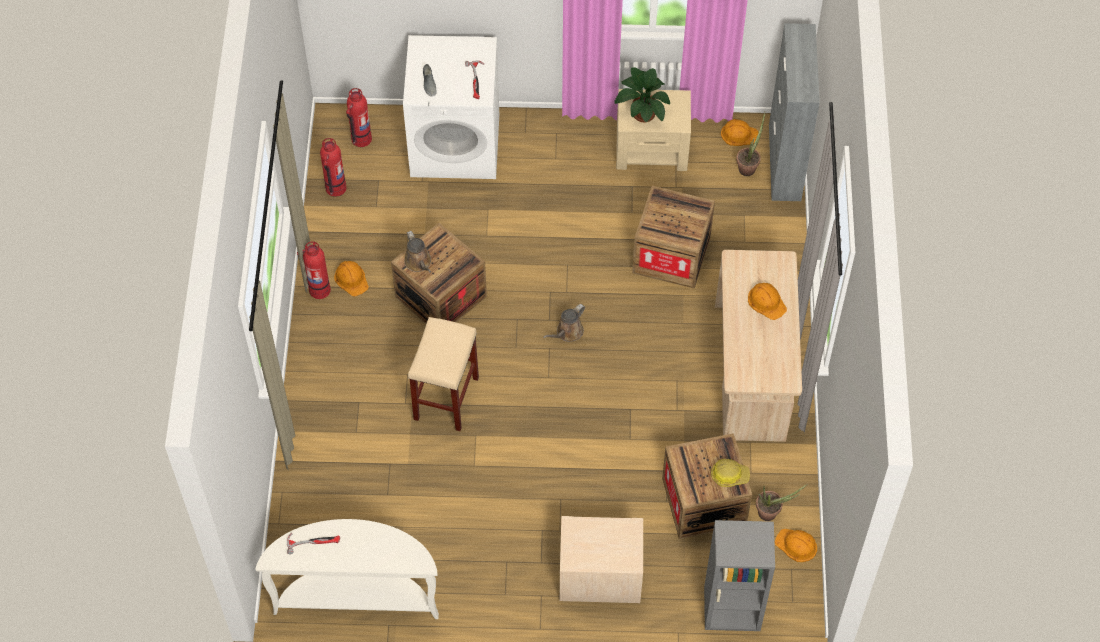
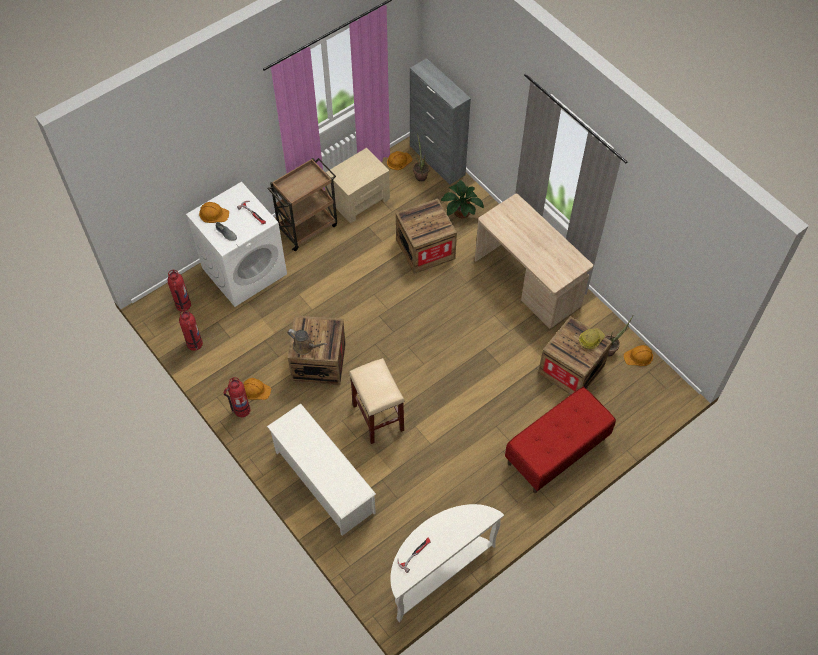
camera: 40 degrees left, 0 degrees up
(331, 422) = (324, 482): none -> white shoe rack
(566, 142) = (307, 227): none -> brown cart
(567, 332) = (410, 331): brown watering can -> none
(599, 574) = (556, 451): beige nightstand -> red bench
(642, 111) = (351, 176): potted plant -> potted plant (460, 211)
(731, 609) = (640, 416): grey bookcase -> none
(766, 302) = (528, 230): orange hard hat -> orange hard hat (213, 214)

